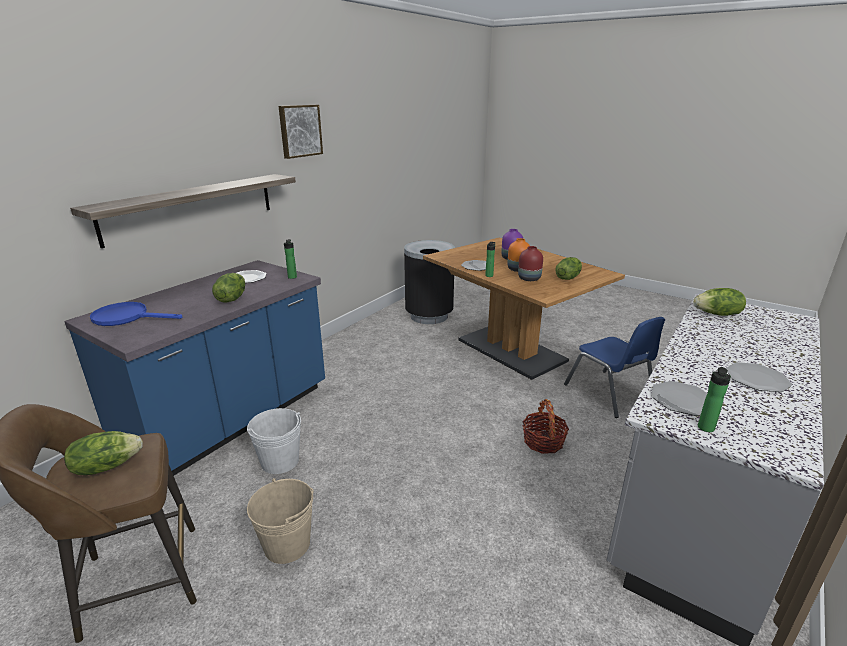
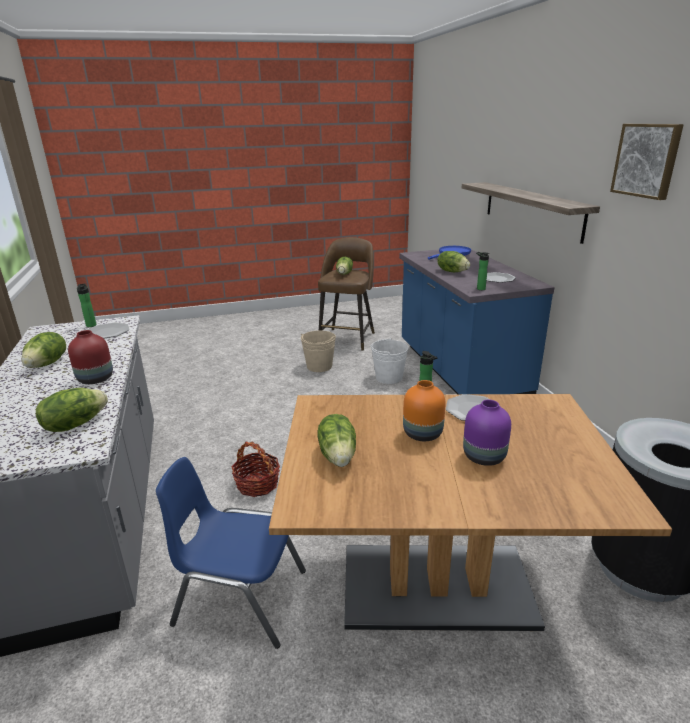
camera: 130 degrees right, 0 degrees up
(529, 279) = (376, 423): red vase -> red vase (94, 379)
(756, 378) = (48, 364): plate -> lettuce

